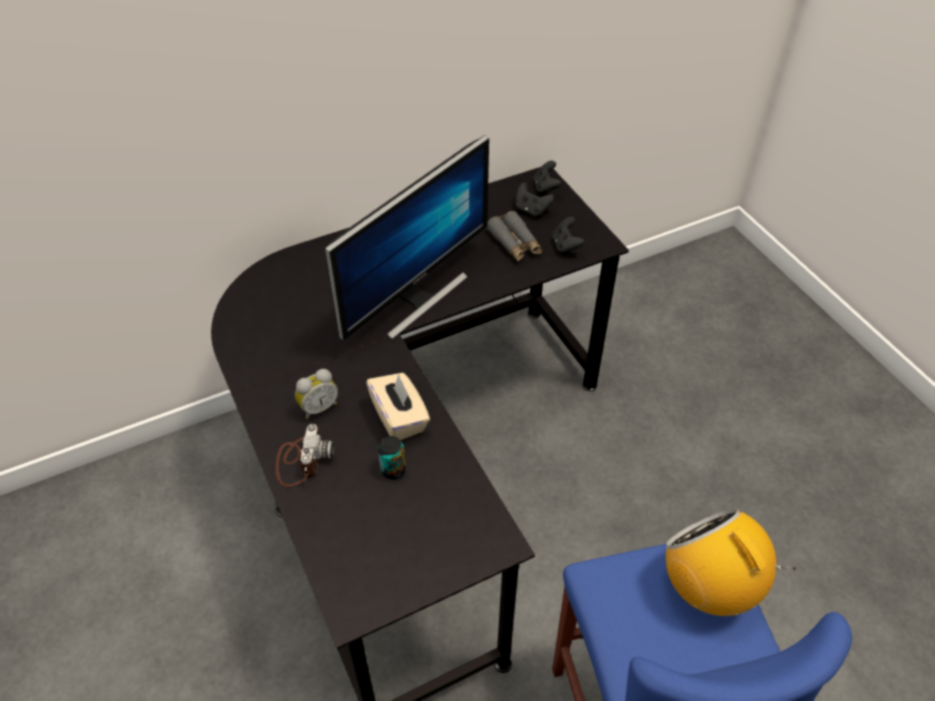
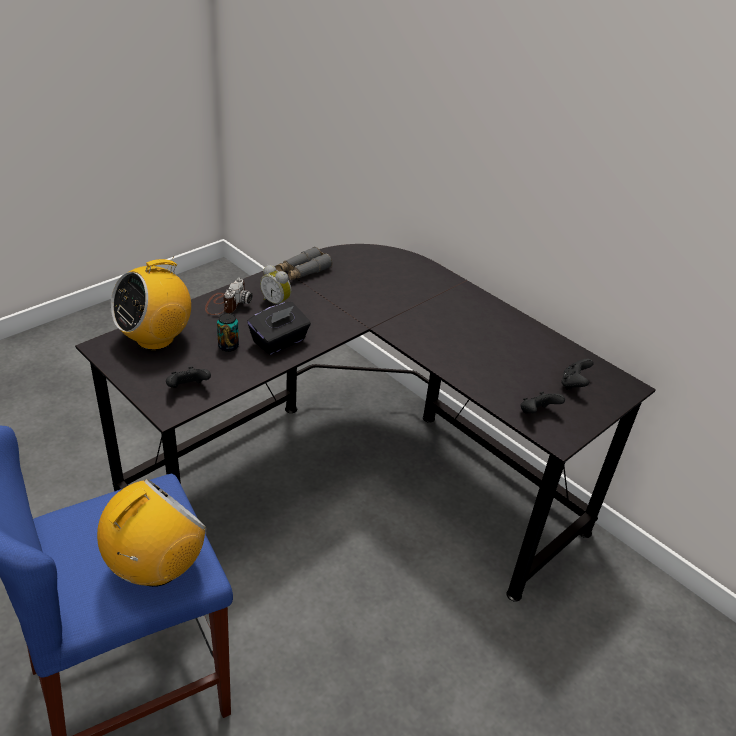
camera: 70 degrees right, 10 degrees down
(301, 460) = (226, 304): camera -> camera turned 60 degrees counterclockwise
(353, 547) = (155, 338): none -> radio
(399, 418) = (279, 342): beige tissue box -> black tissue box
(415, 297) = (413, 330): monitor -> none
(515, 243) = (518, 379): grey binoculars -> grey binoculars (303, 271)
(545, 188) = (614, 390): black game controller -> black game controller (188, 388)

